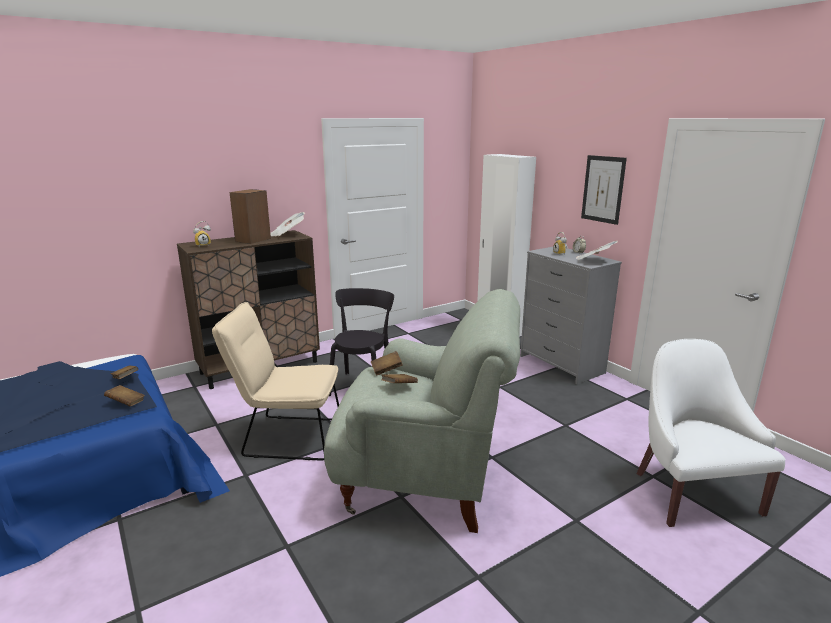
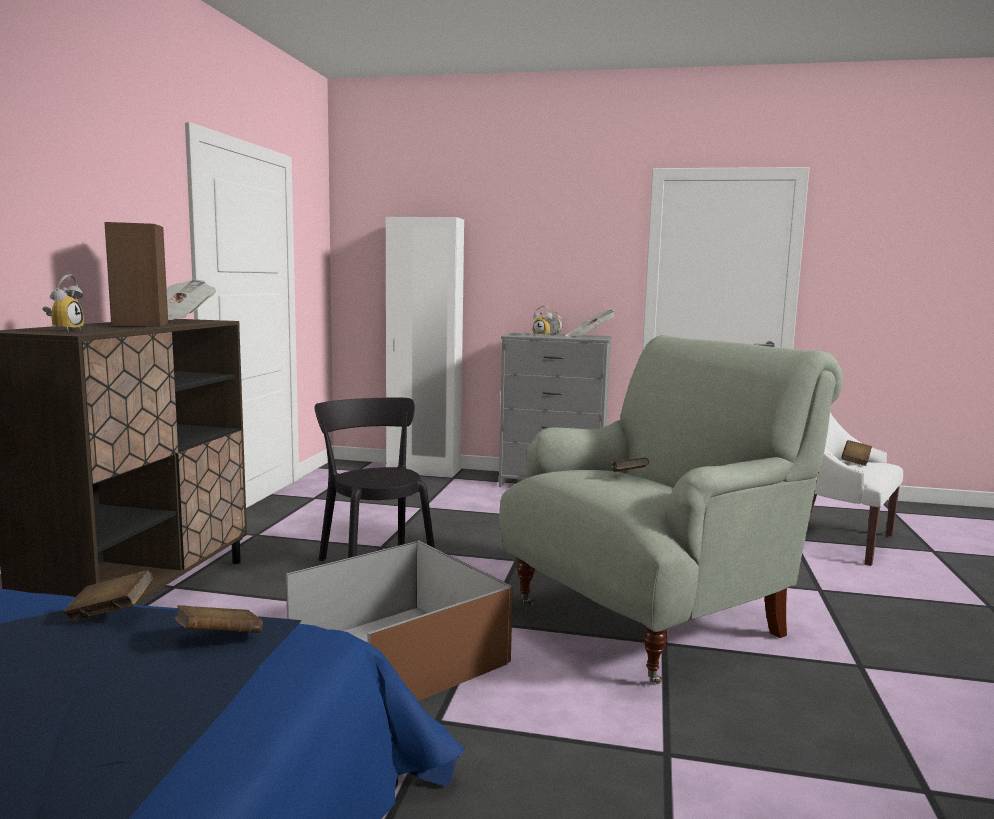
camera: 45 degrees left, 10 degrees down
(287, 437) = (395, 654): beige chair -> brown storage box
(386, 370) = (574, 469): brown book -> brown book (855, 461)
(603, 189) = (573, 253): picture -> none

